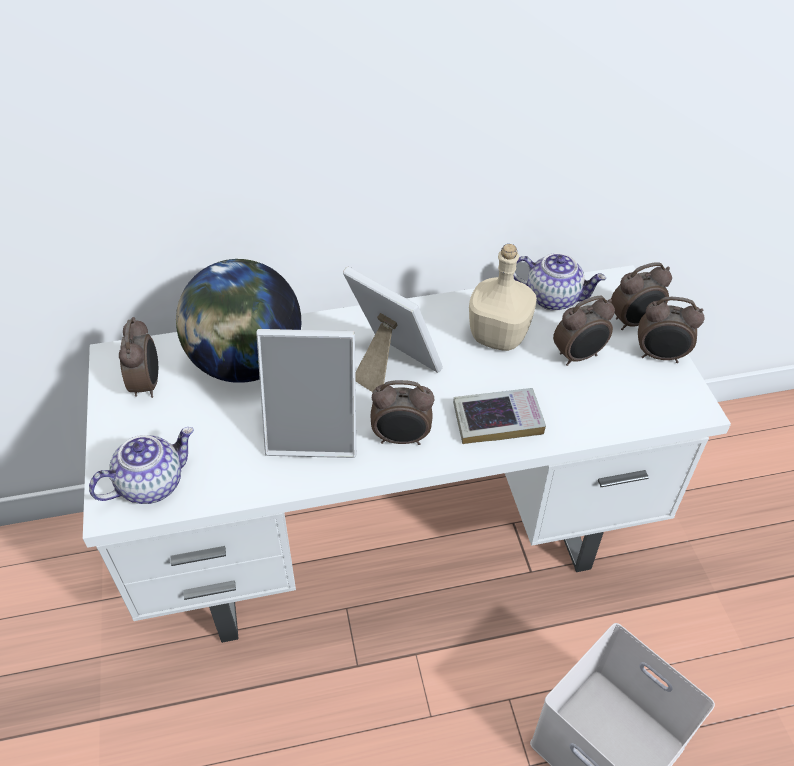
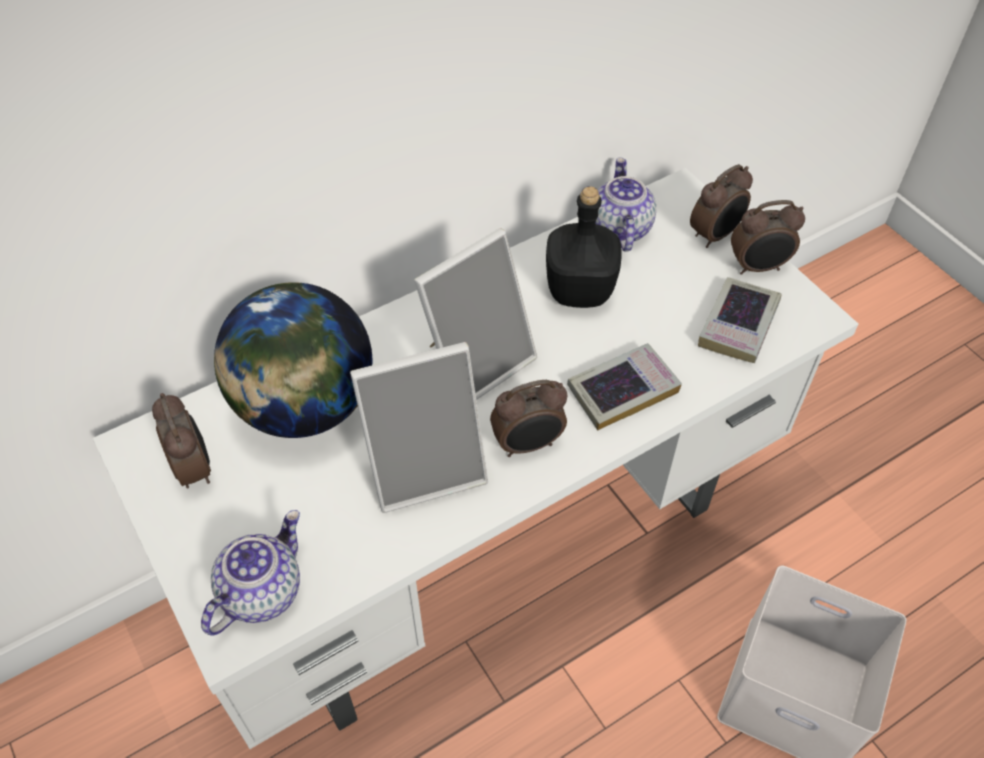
camera: 20 degrees left, 5 degrees up
(390, 367) = (476, 362): picture frame -> picture frame turned 120 degrees clockwise
(497, 336) = (578, 291): beige bottle -> black bottle
(553, 297) = (619, 228): teapot -> teapot turned 90 degrees counterclockwise
(579, 356) = (675, 291): alarm clock -> none
(621, 396) = (738, 325): none -> book

